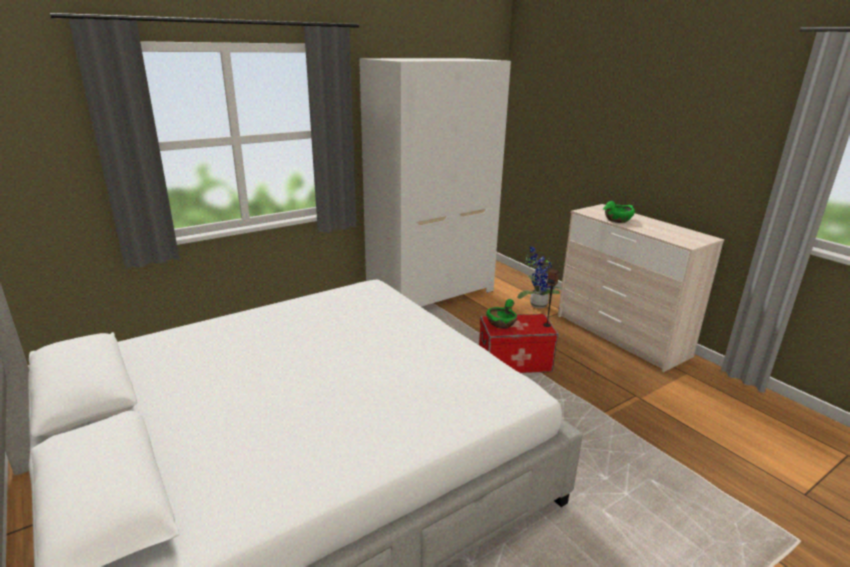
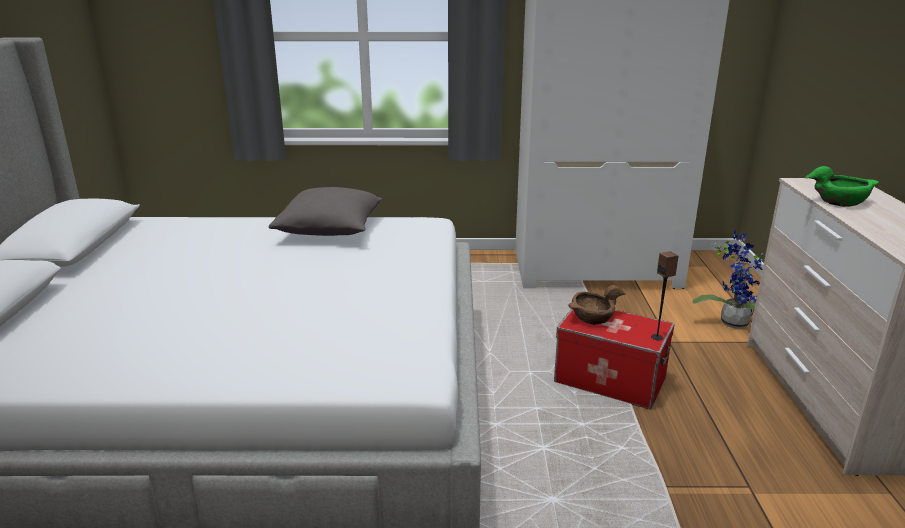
camera: 35 degrees right, 0 degrees up
(312, 310) = (331, 231): none -> grey pillow
(501, 324) = (592, 317): green bowl -> brown bowl

